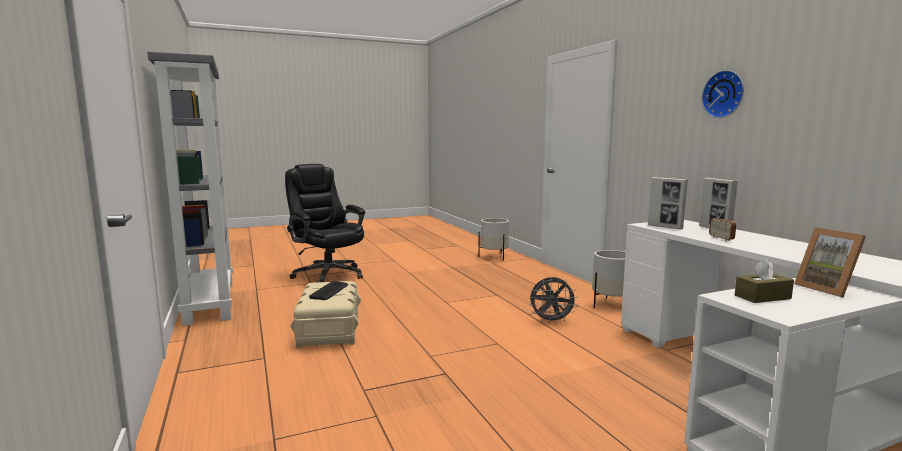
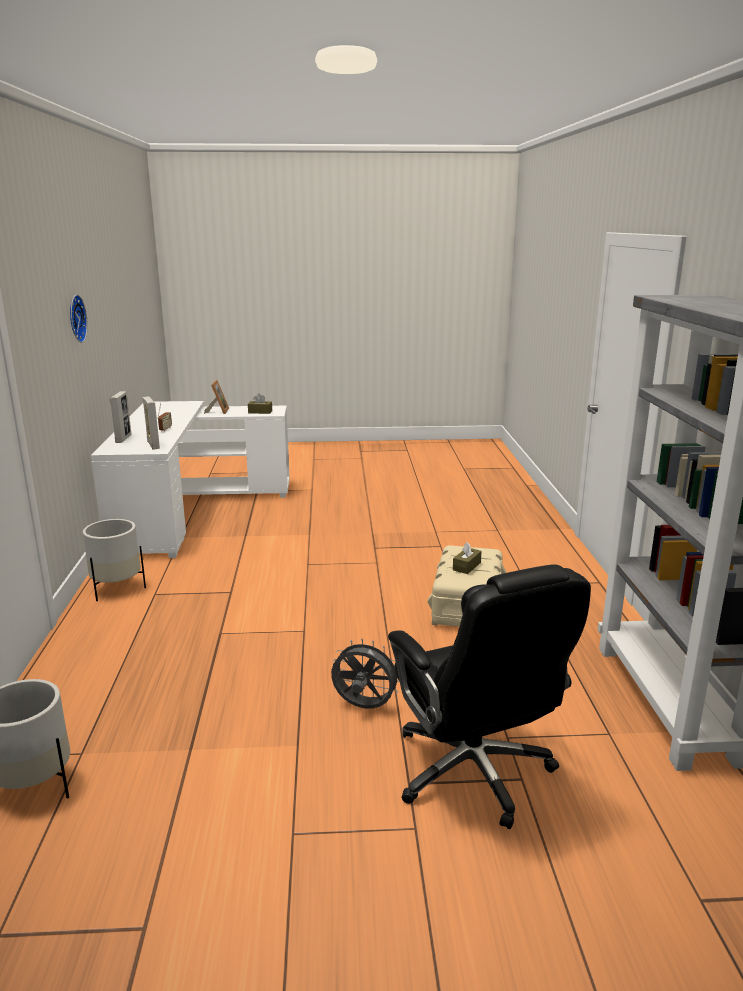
camera: 160 degrees left, 10 degrees up
(330, 291) = (466, 566): keyboard -> brown tissue box
(551, 321) = (222, 578): grey fan -> grey fan (363, 707)

